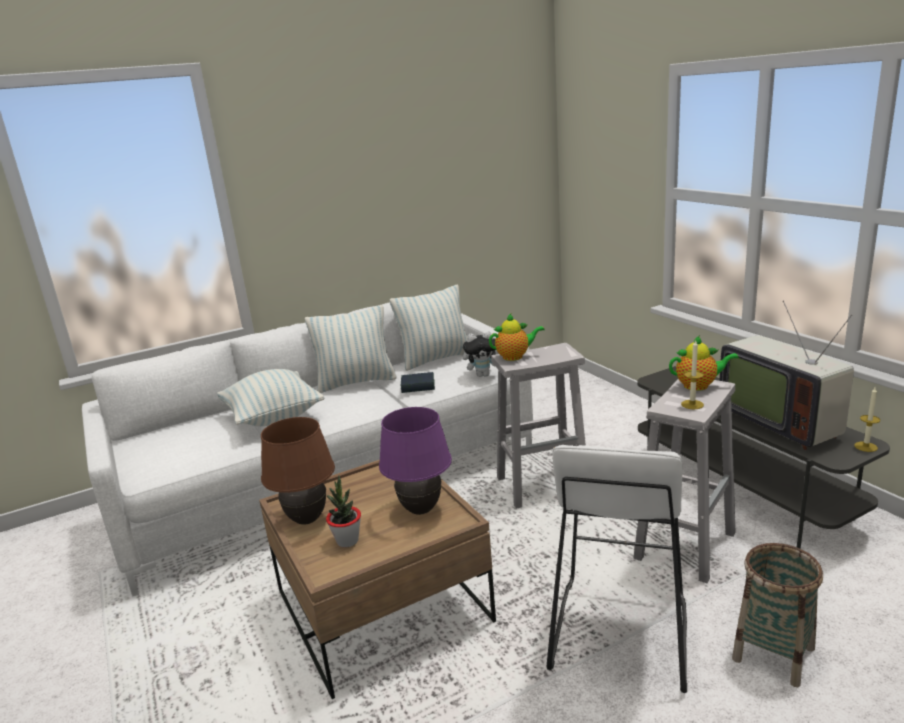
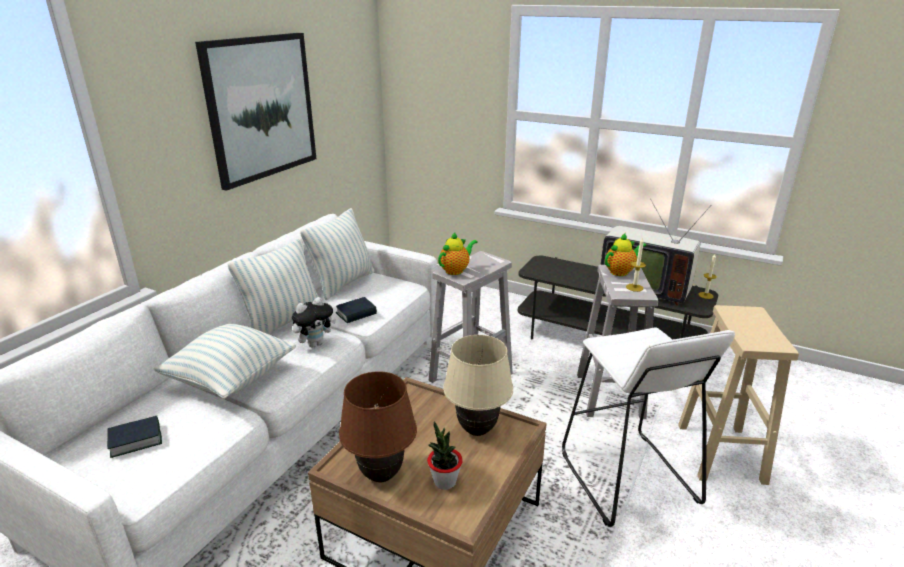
camera: 35 degrees left, 5 degrees up
(175, 442) = (135, 440): none -> book
(393, 183) = (261, 108): none -> picture
(420, 510) = (477, 430): purple table lamp -> beige table lamp
(483, 375) = (403, 291): plush toy -> plush toy (315, 343)
(773, 654) = (721, 454): basket -> beige stool

